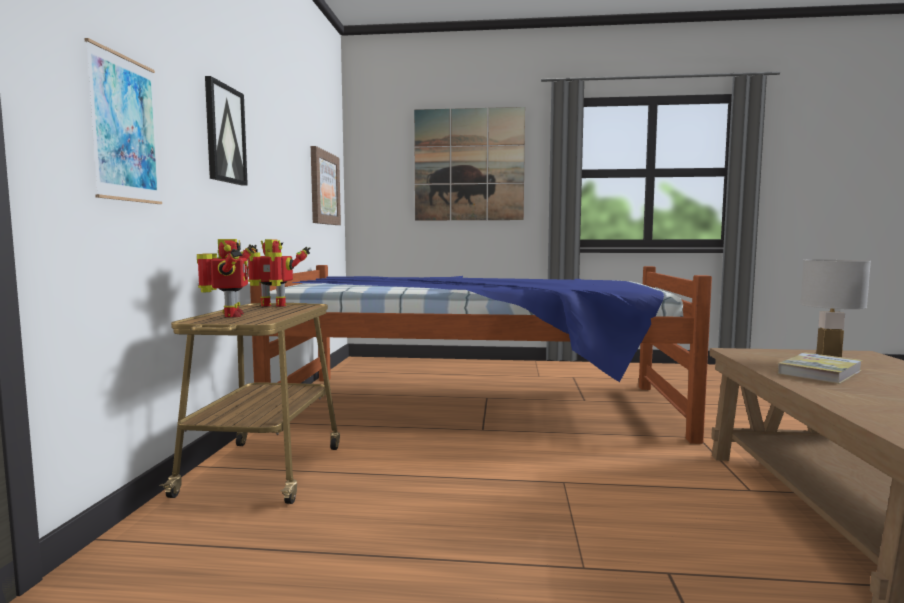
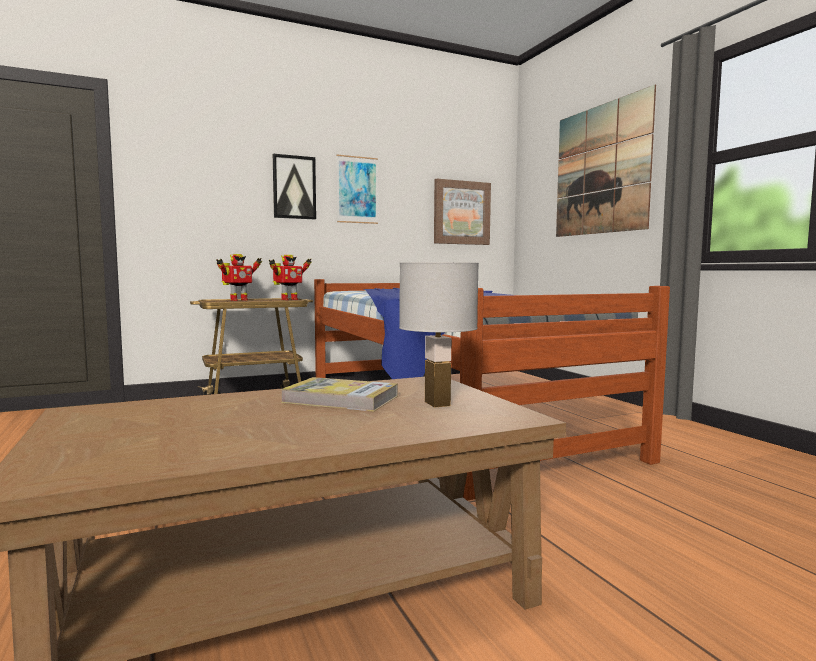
camera: 60 degrees right, 0 degrees up
(125, 129) = (193, 197): picture -> picture (357, 190)
(273, 306) = (288, 299): toy robot -> toy robot turned 75 degrees clockwise

